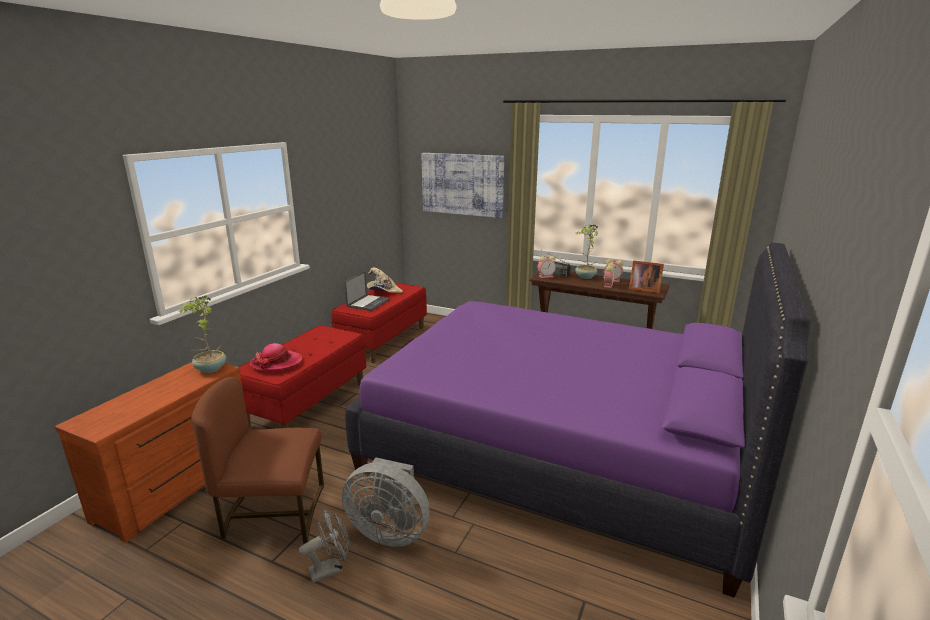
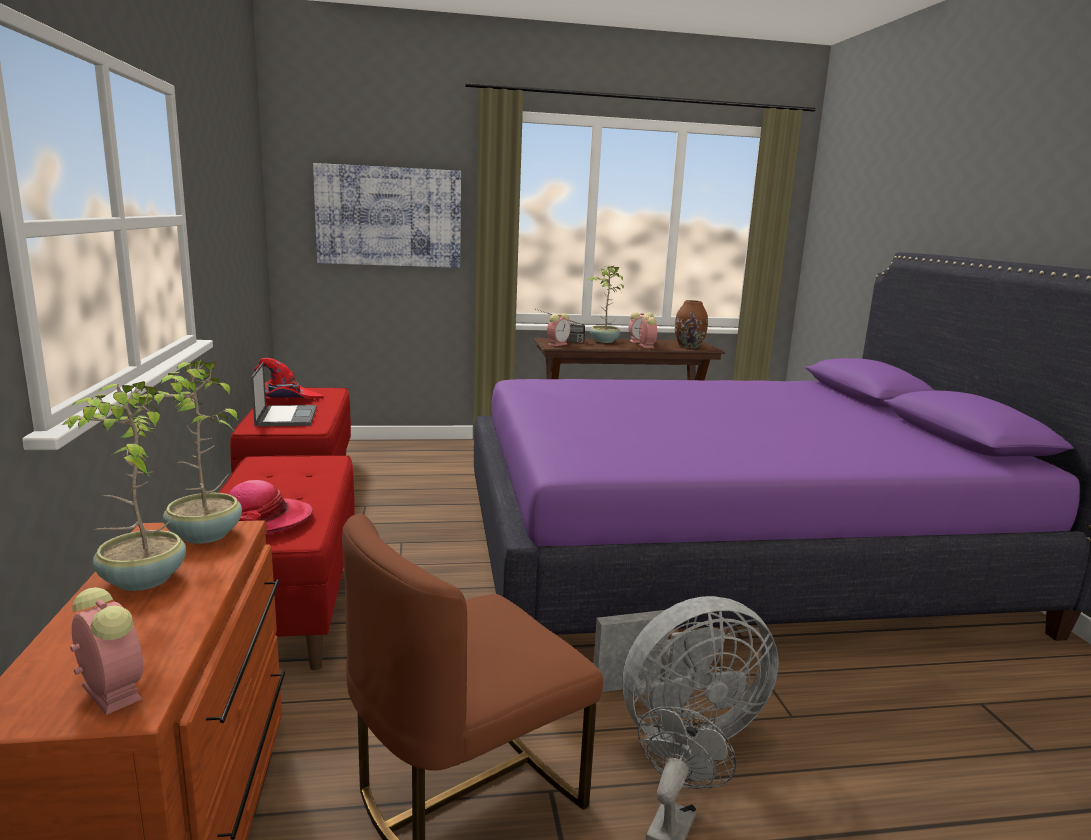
camera: 35 degrees left, 5 degrees down
(104, 424) = (109, 691): none -> alarm clock
(166, 384) = (141, 580): none -> potted plant
(383, 291) = (285, 399): beige hat -> red hat
(643, 289) = (689, 346): picture frame -> brown vase

